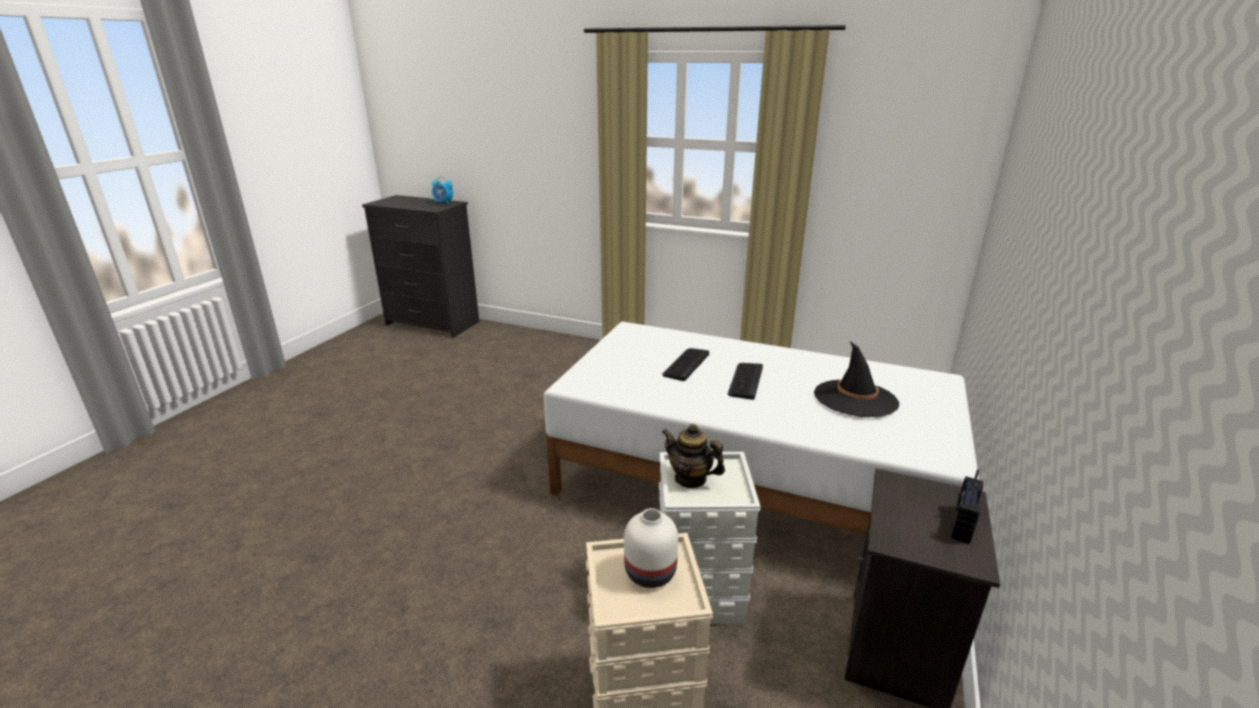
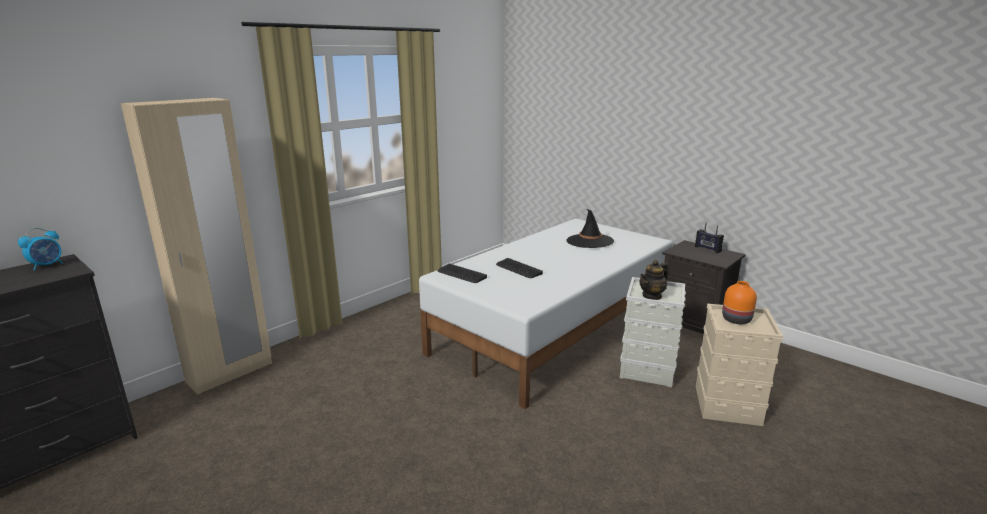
camera: 70 degrees left, 5 degrees down
(540, 337) = (230, 373): none -> beige wardrobe
(649, 573) = (736, 320): white vase -> orange vase
(745, 381) = (553, 259): keyboard -> keyboard (461, 274)

